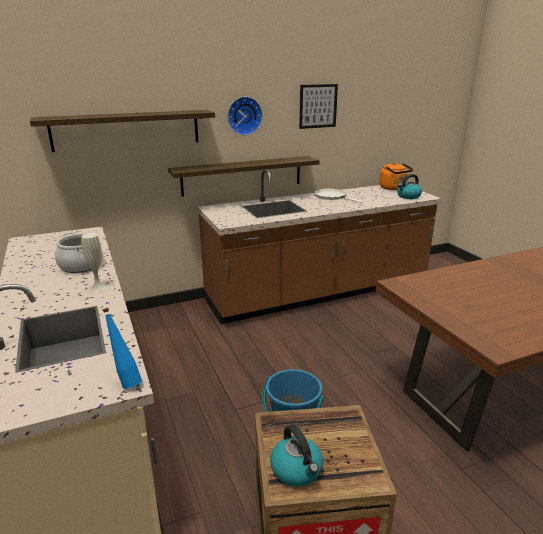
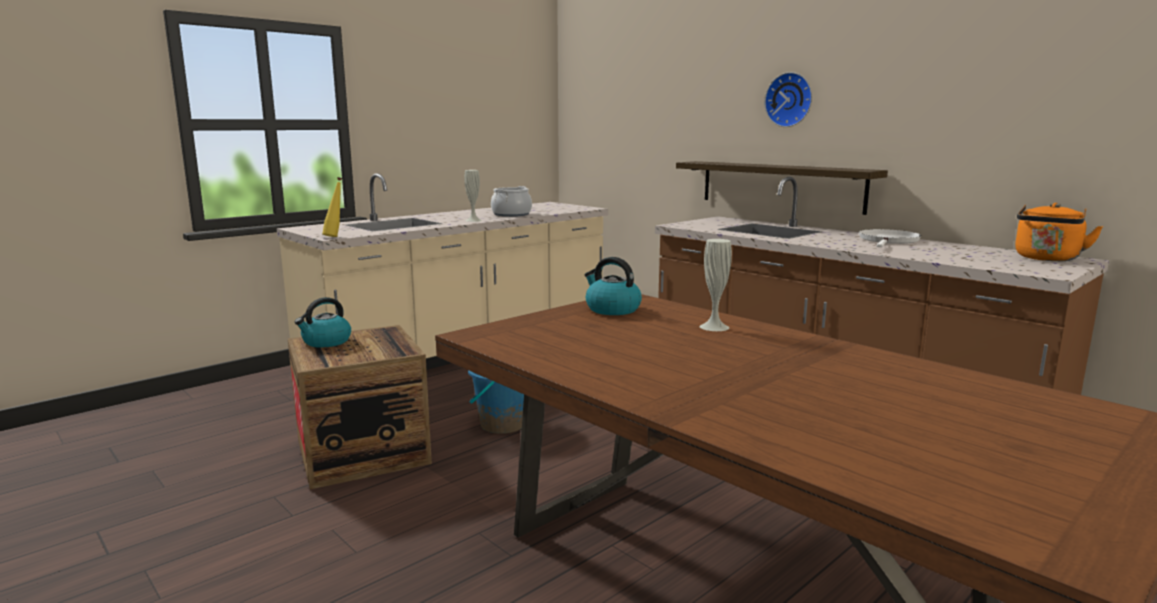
camera: 70 degrees right, 10 degrees down
(126, 130) = (664, 113): shelf -> none
(126, 381) = (335, 236): blue bottle -> yellow bottle
(318, 106) = (912, 86): picture -> none
(408, 196) = (1013, 266): kettle -> kettle (612, 309)
(471, 276) = (714, 327): none -> white vase

